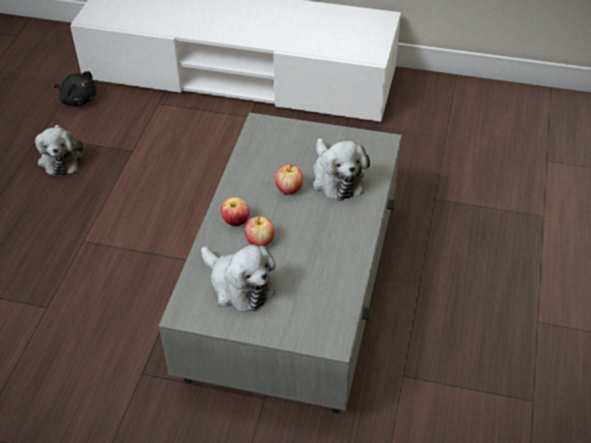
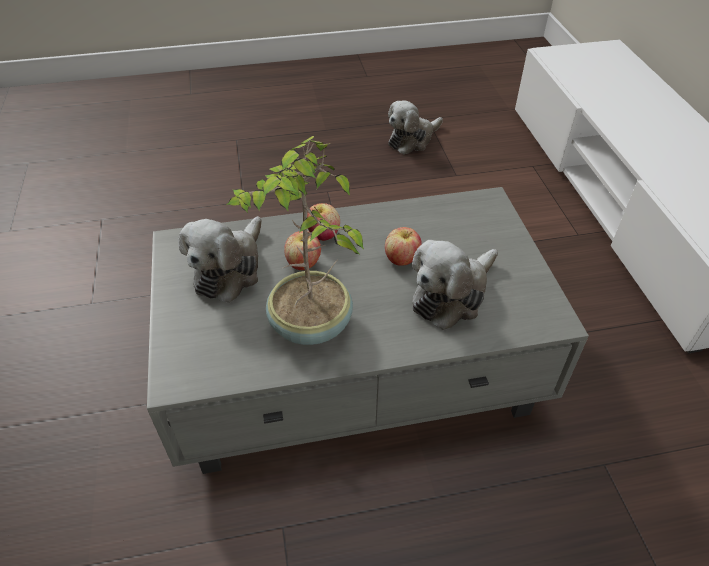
camera: 65 degrees right, 0 degrees up
(78, 99) = (490, 119): black plush toy -> none
(323, 256) = (309, 326): none -> potted plant

